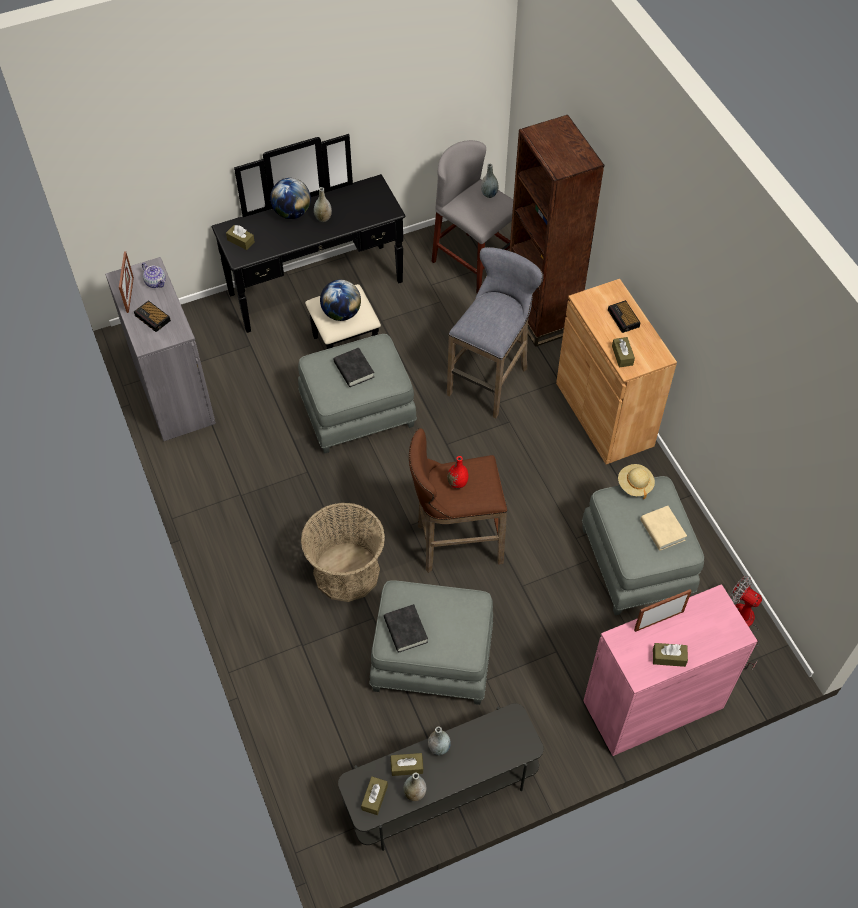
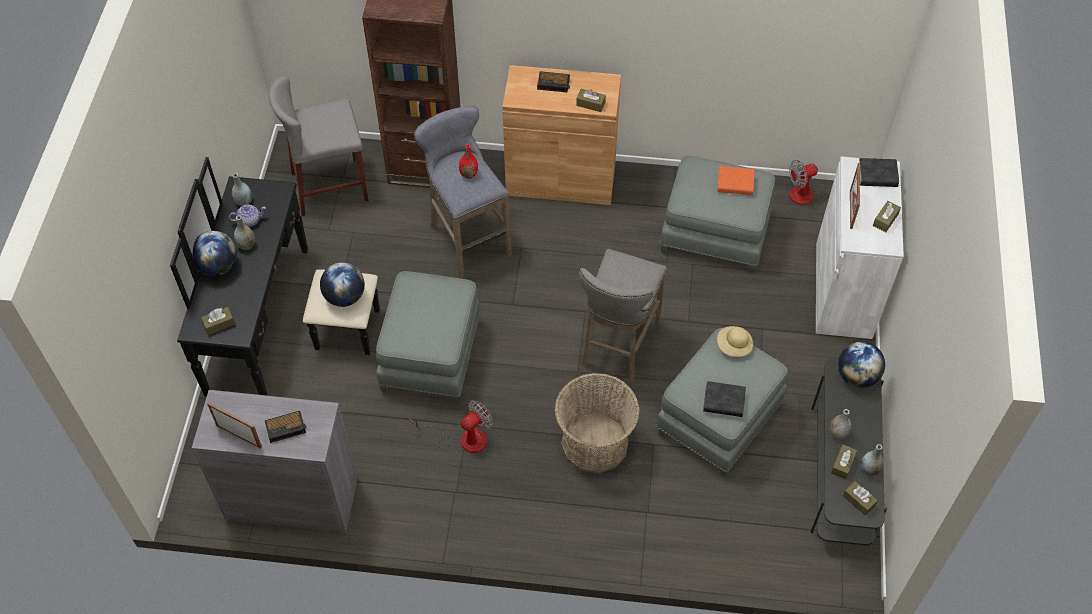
camera: 60 degrees left, 0 degrees up
(156, 282) = (240, 406): teapot -> teapot (250, 220)
(292, 475) = (463, 439): none -> fan
(354, 370) = (426, 313): black book -> black book (877, 175)
(455, 544) = (618, 348): brown stool -> grey stool
(457, 483) = (624, 284): red vase -> red vase (469, 174)
(489, 194) = (317, 113): grey vase -> grey vase (244, 202)
(516, 738) = (857, 376): none -> globe
(635, 485) = (681, 179): beige hat -> beige hat (733, 346)
(653, 704) = (843, 290): pink cabinet -> white cabinet
(662, 530) = (735, 183): beige book -> orange book

